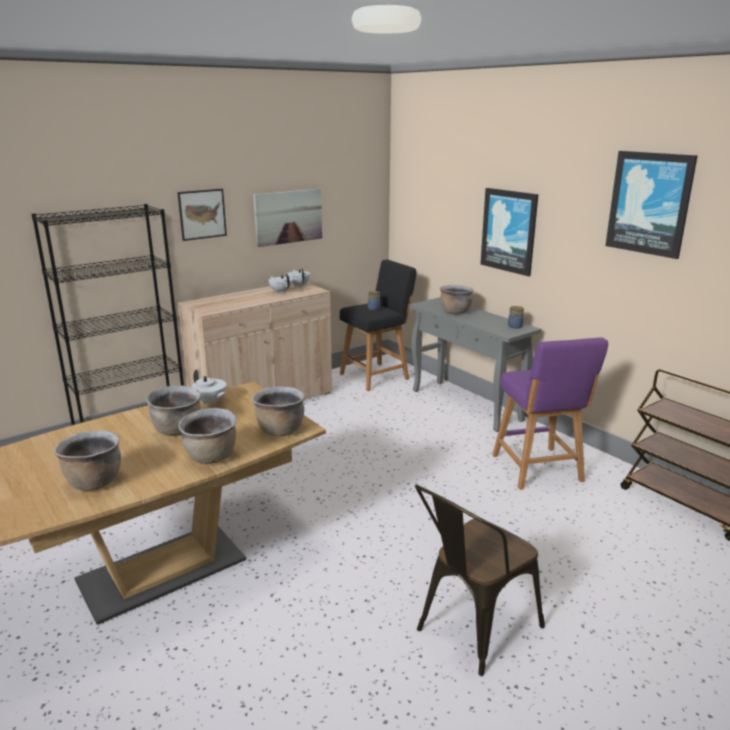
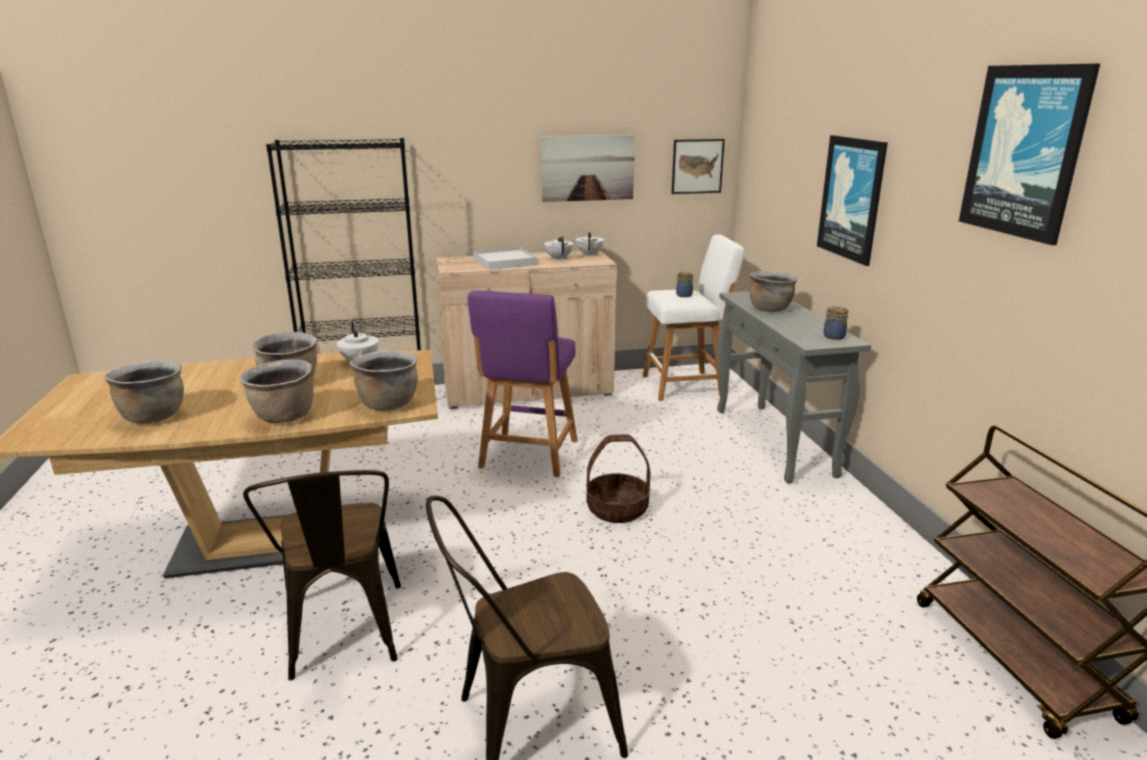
camera: 25 degrees right, 0 degrees up
(202, 214) = (473, 155): picture -> picture (697, 166)
(242, 299) = (505, 262): none -> white tray
(296, 619) = (344, 637): none -> brown chair
(377, 376) = (686, 385): black stool -> white stool
(406, 475) = (617, 509): none -> basket
(538, 470) = (805, 547): purple stool -> purple stool (527, 456)

